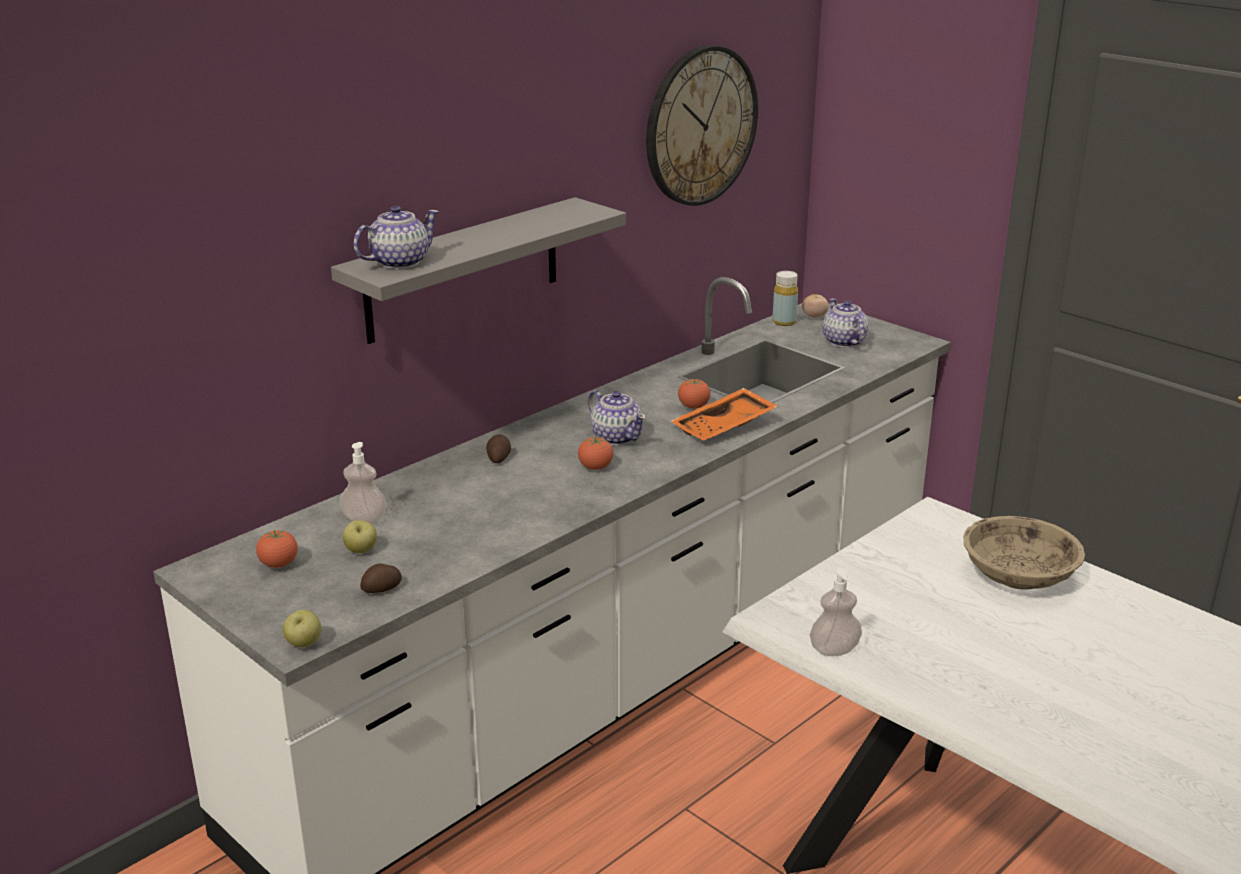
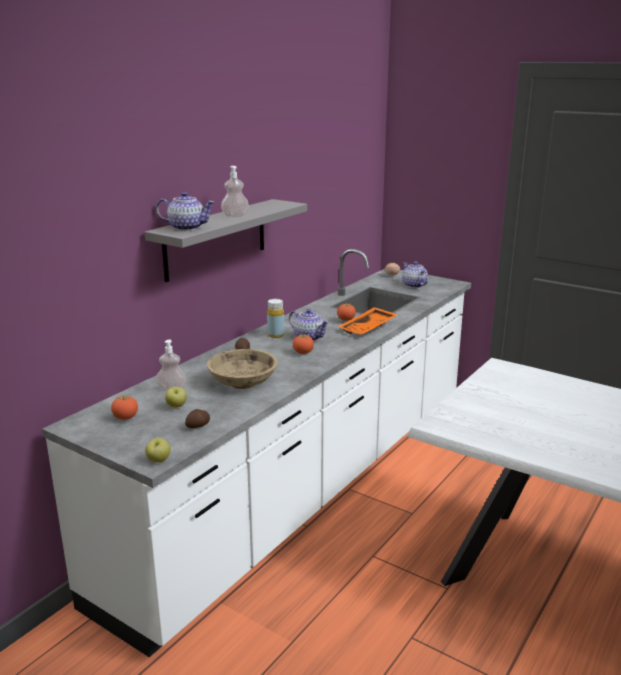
camera: 10 degrees left, 5 degrees down
(398, 262) = (186, 228): teapot -> teapot turned 60 degrees clockwise
(700, 126) = (333, 163): wall clock -> none
(784, 322) = (377, 278): yellow bottle -> yellow bottle (275, 335)
(834, 649) = (479, 438): soap dispenser -> soap dispenser (235, 216)
(1018, 576) = (561, 392): beige bowl -> beige bowl (243, 382)

